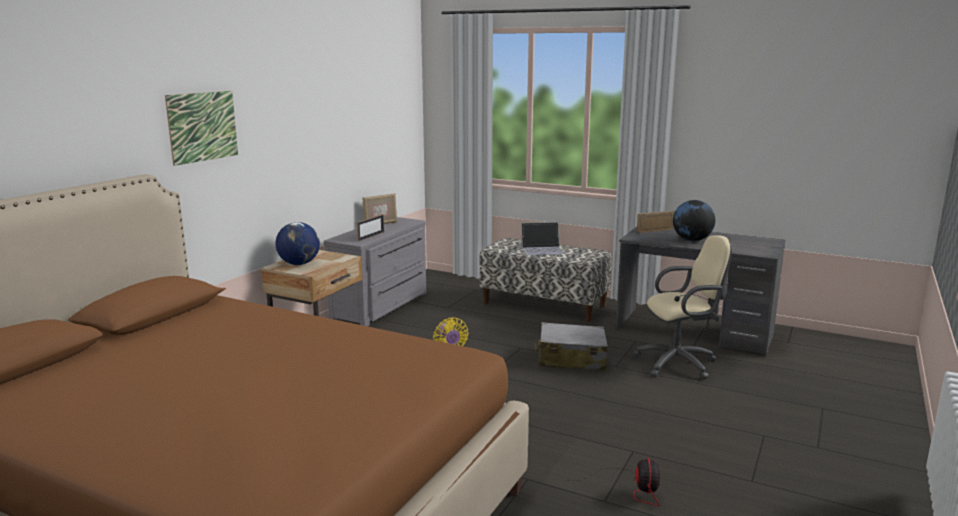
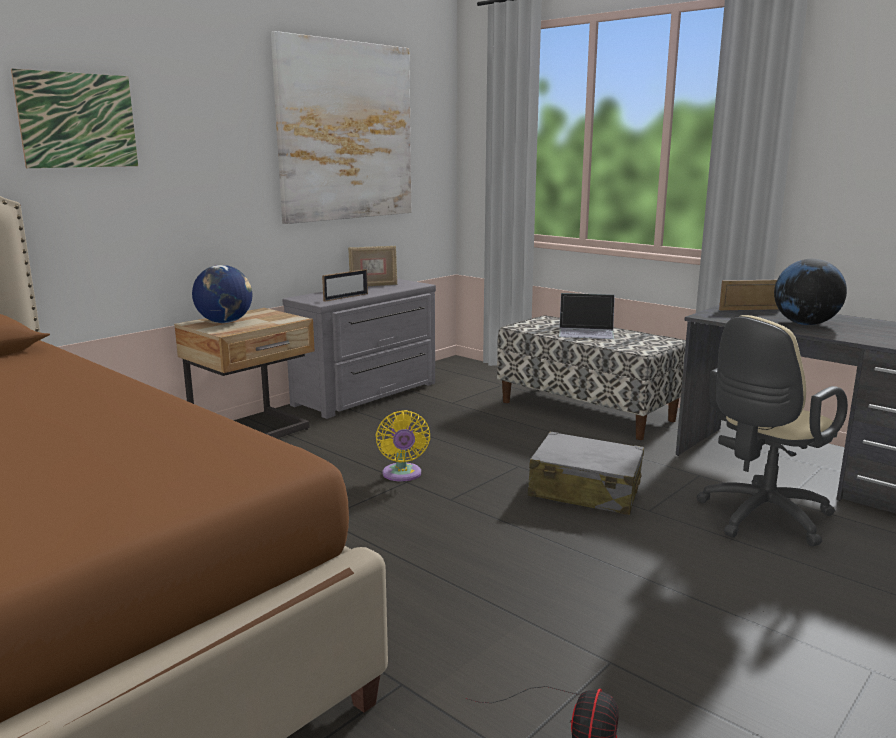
camera: 15 degrees right, 0 degrees up
(358, 111) = (346, 131): none -> picture
(680, 363) = (760, 518): beige office chair -> beige office chair turned 135 degrees clockwise

